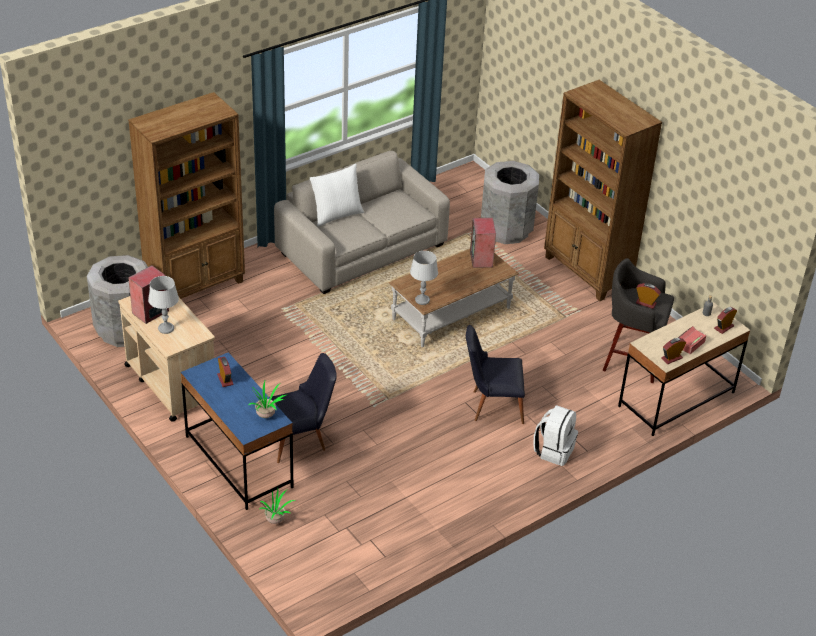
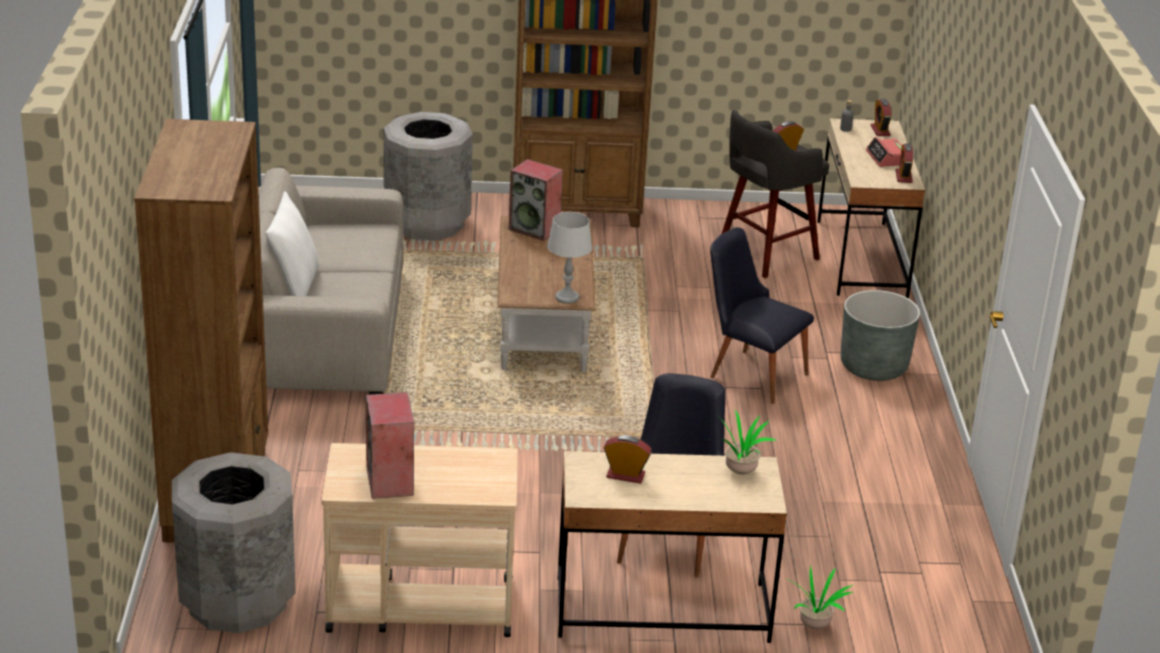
camera: 55 degrees left, 10 degrees down
(166, 328) = (448, 481): grey table lamp -> none
(238, 461) = (661, 610): blue desk -> beige desk
(491, 405) = (750, 372): black chair -> black chair turned 90 degrees clockwise
(554, 450) = (873, 366): white backpack -> grey planter

